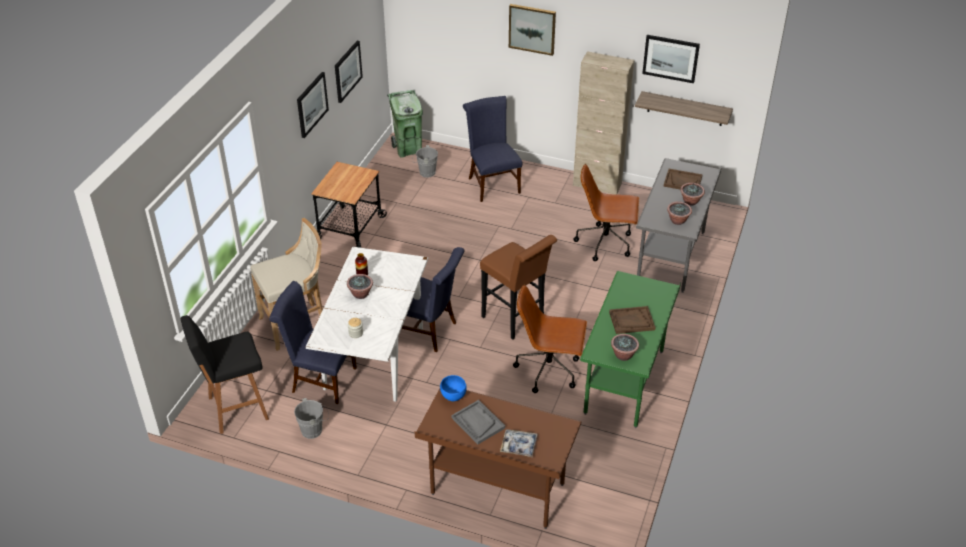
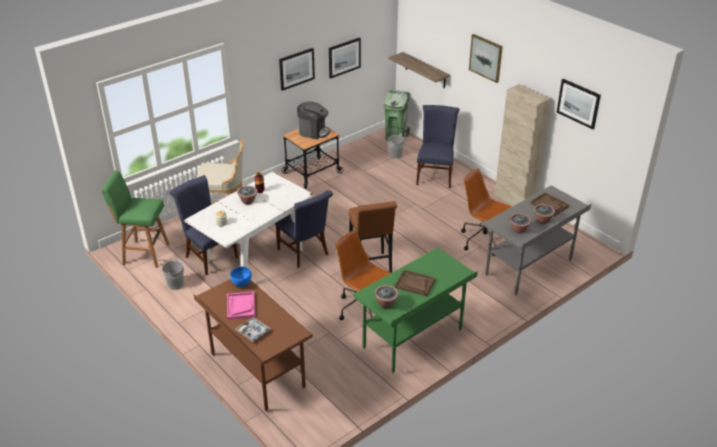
camera: 30 degrees right, 5 degrees down
(235, 409) = (144, 254): black stool -> green stool
(345, 177) = (313, 132): none -> coffee machine
(478, 423) = (241, 306): grey tray -> pink tray
(685, 109) = (586, 151): shelf -> shelf (425, 70)

